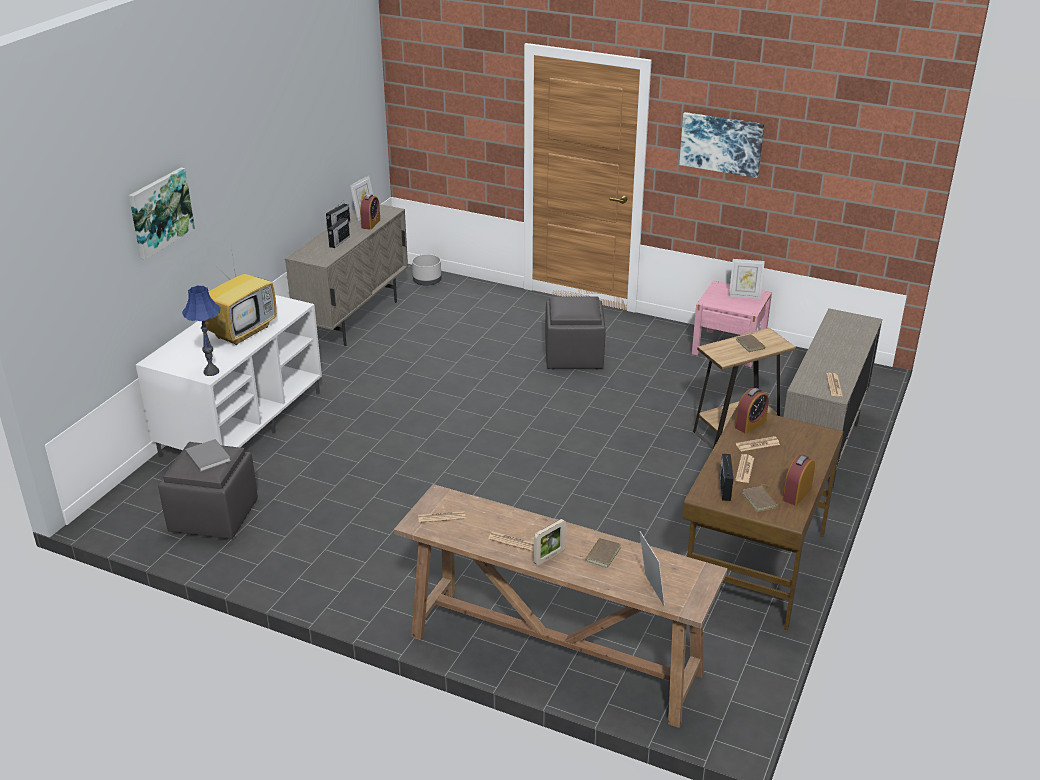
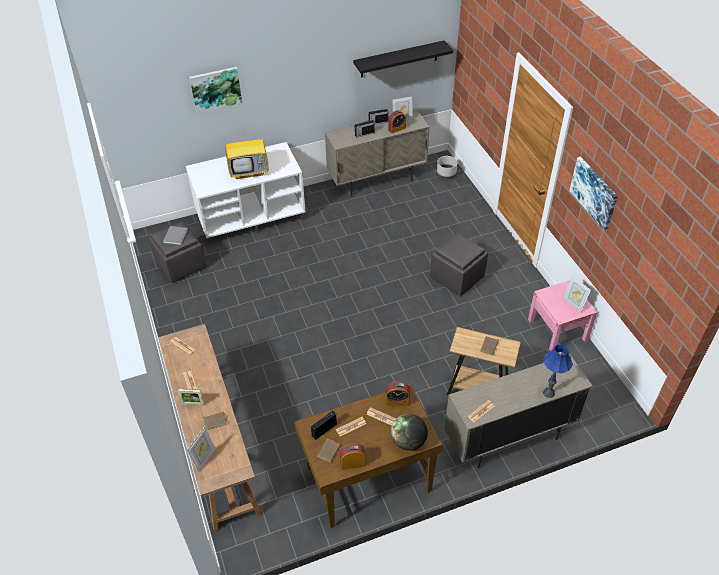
camera: 45 degrees right, 15 degrees up
(211, 372) = (207, 190): blue table lamp -> blue table lamp (548, 392)
(339, 127) = (399, 59): none -> black shelf
(813, 446) = (408, 441): none -> globe

